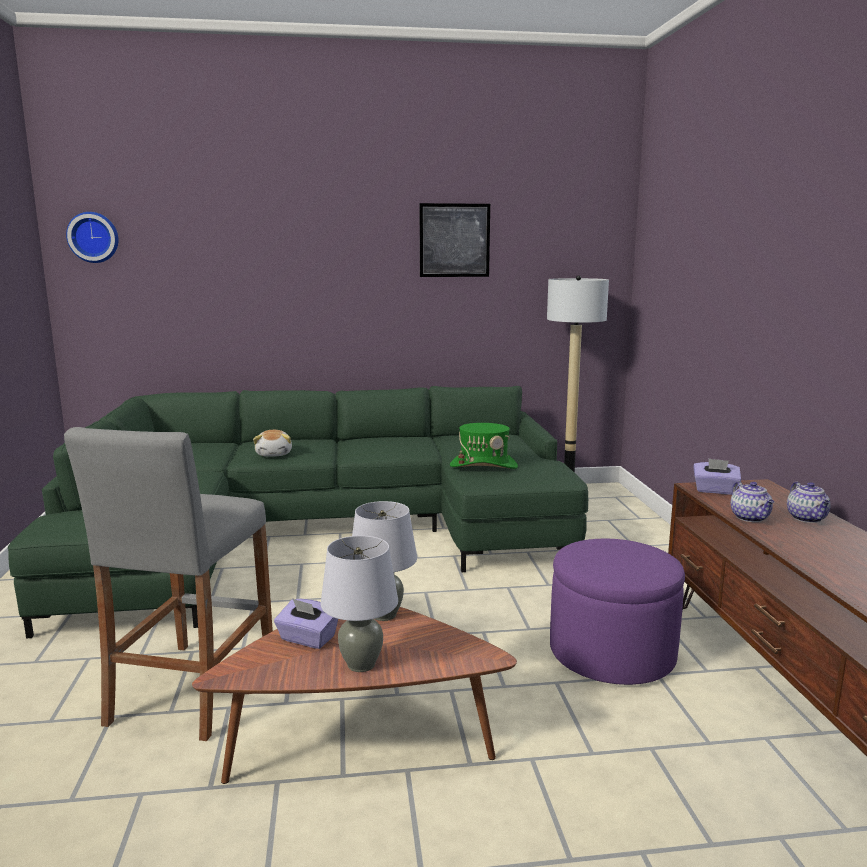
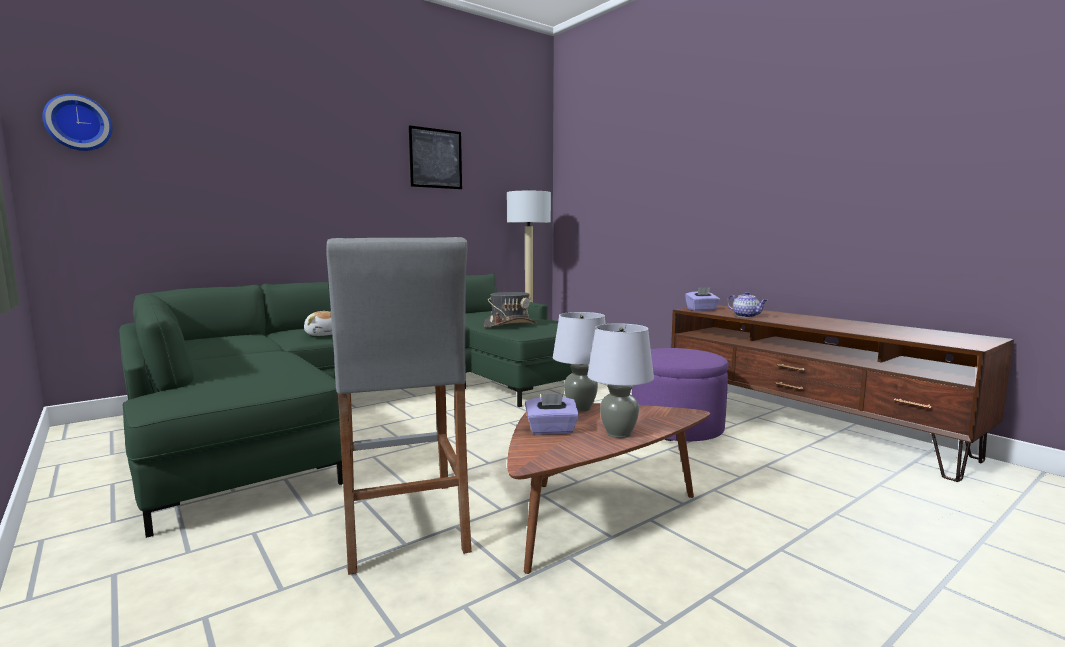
camera: 30 degrees left, 5 degrees down
(483, 466) = (510, 325): green hat -> grey hat
(807, 518) = (771, 313): teapot -> none

